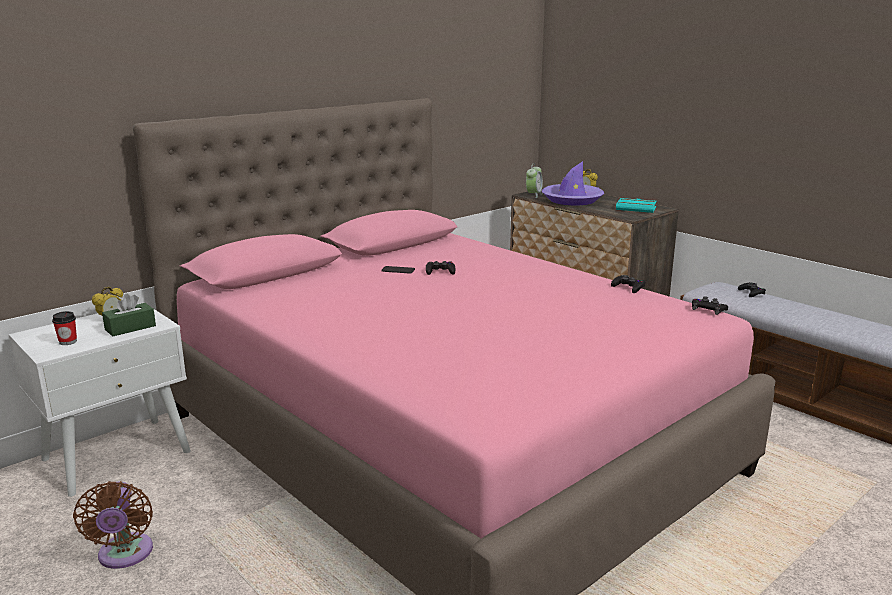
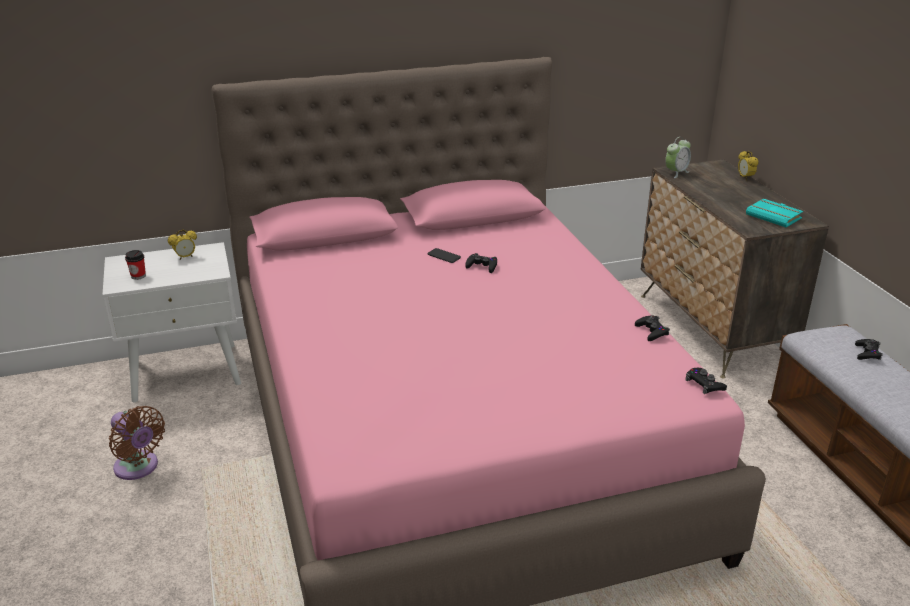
camera: 25 degrees right, 10 degrees up
(124, 555) = (138, 468): brown fan -> brown fan turned 60 degrees counterclockwise
(130, 328) = (192, 270): green tissue box -> none
(572, 200) = (712, 188): purple hat -> none

